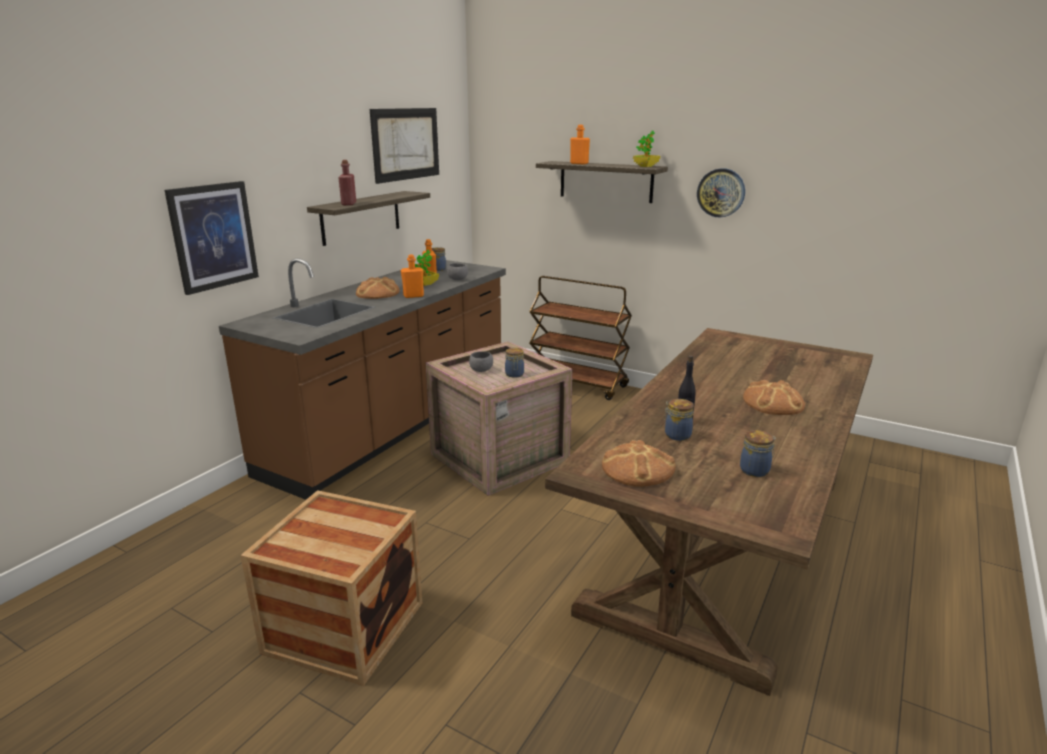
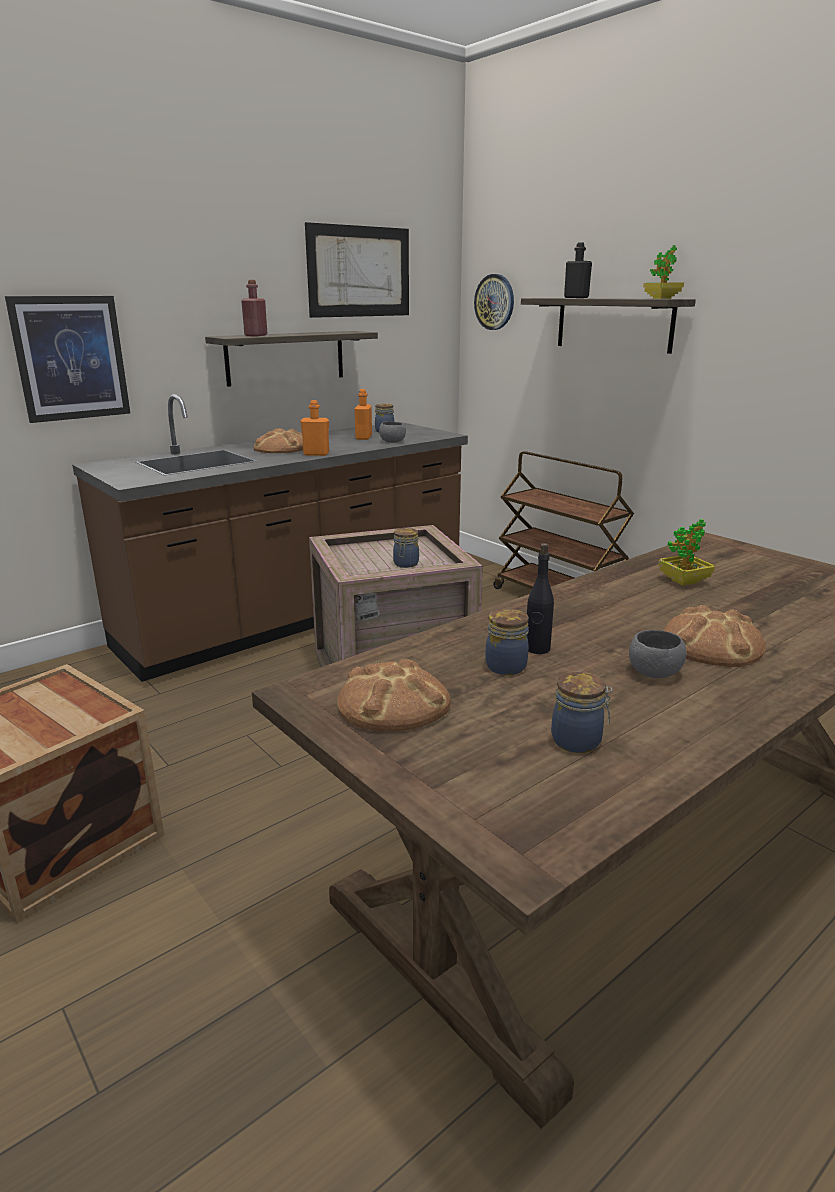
camera: 20 degrees right, 0 degrees up
(425, 284) = (348, 444): potted plant -> potted plant (683, 581)
(481, 370) = (370, 554): grey bowl -> grey bowl (654, 673)
(579, 163) = (576, 298): orange bottle -> black bottle
(721, 192) = (768, 336): wall clock -> wall clock (494, 302)

